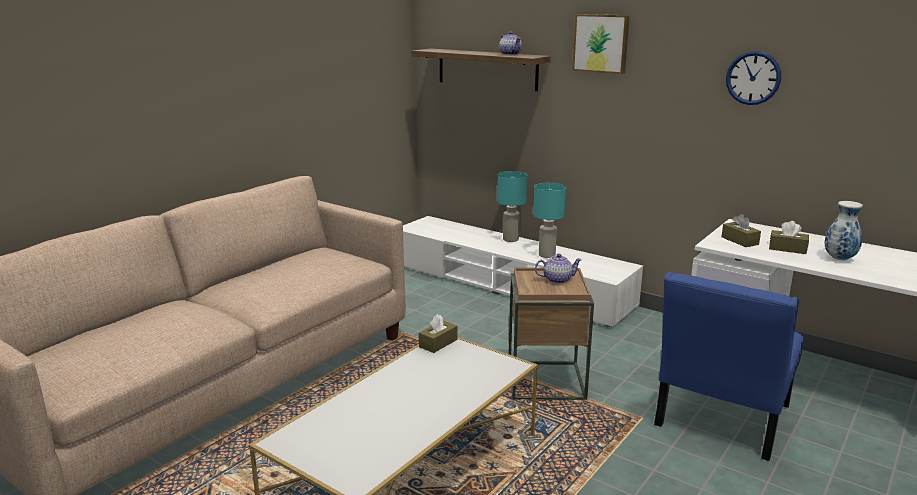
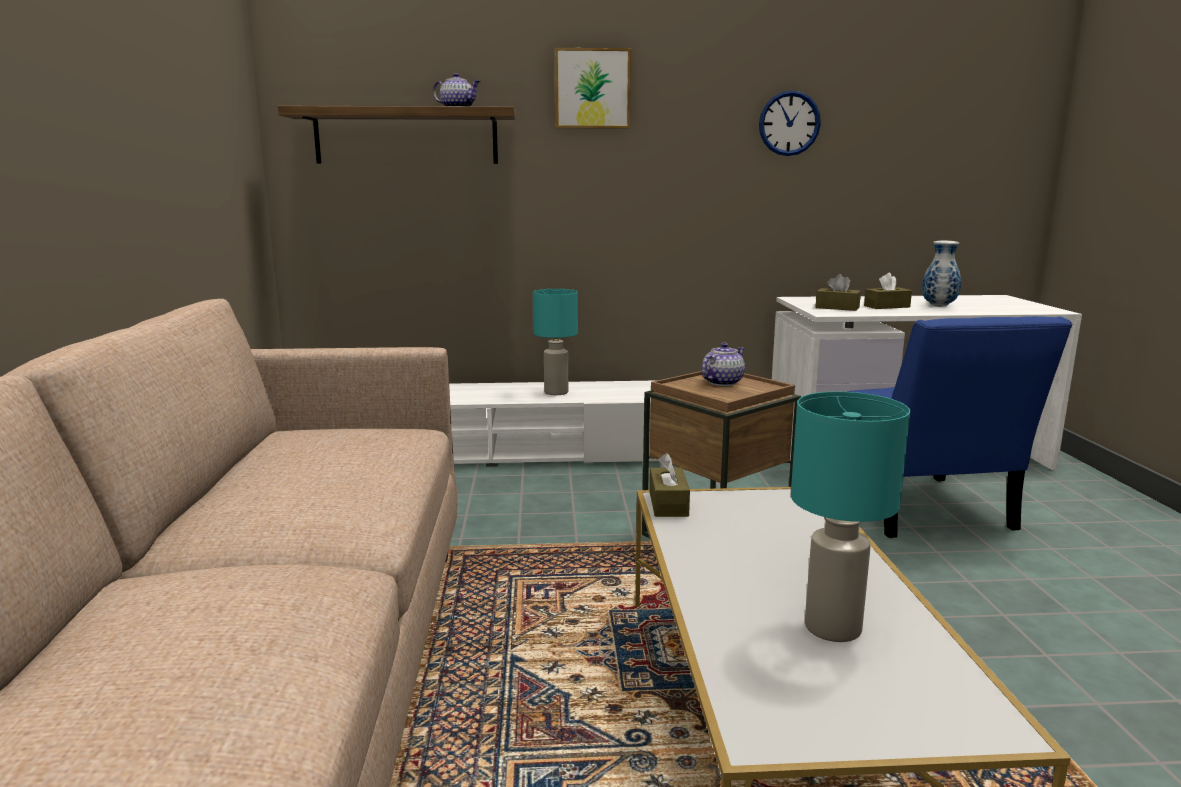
camera: 40 degrees left, 5 degrees down
(510, 239) = (479, 387): turquoise table lamp -> turquoise table lamp (831, 627)

